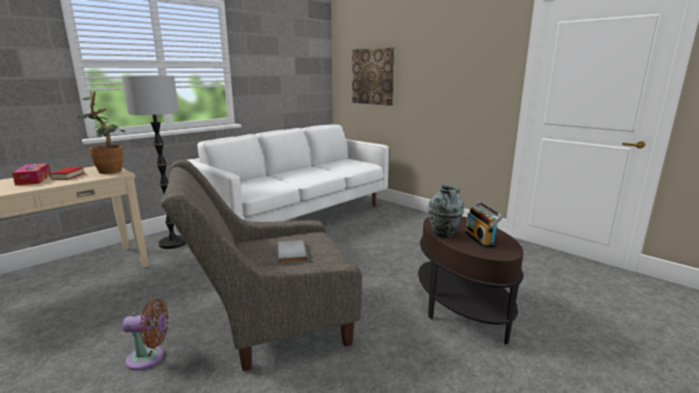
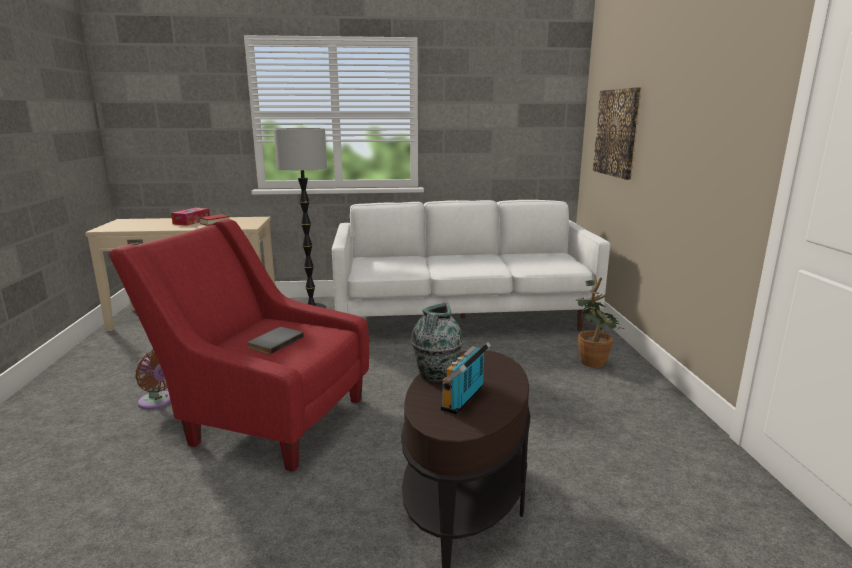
camera: 40 degrees right, 0 degrees up
(111, 170) = (251, 222): potted plant -> potted plant (593, 360)
(269, 324) = (264, 417): grey armchair -> red armchair

